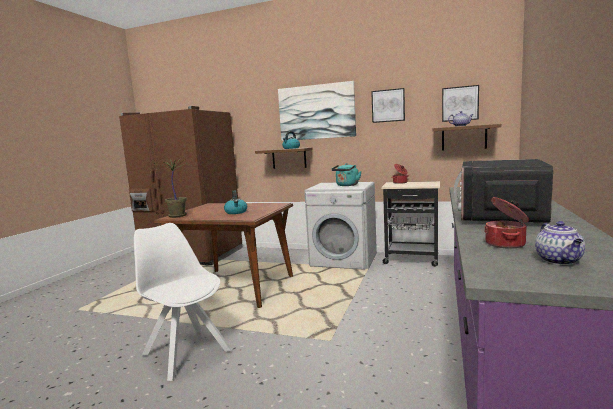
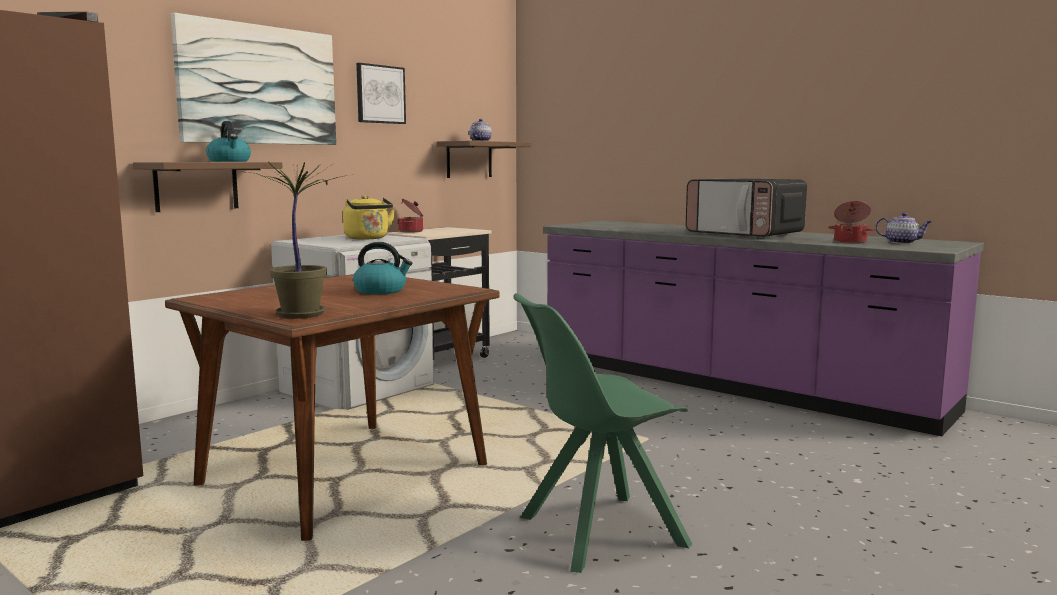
camera: 70 degrees left, 0 degrees up
(185, 351) = (597, 532): white chair -> green chair
(346, 185) = (368, 238): turquoise kettle -> yellow kettle
(460, 103) = (464, 107): picture -> none

